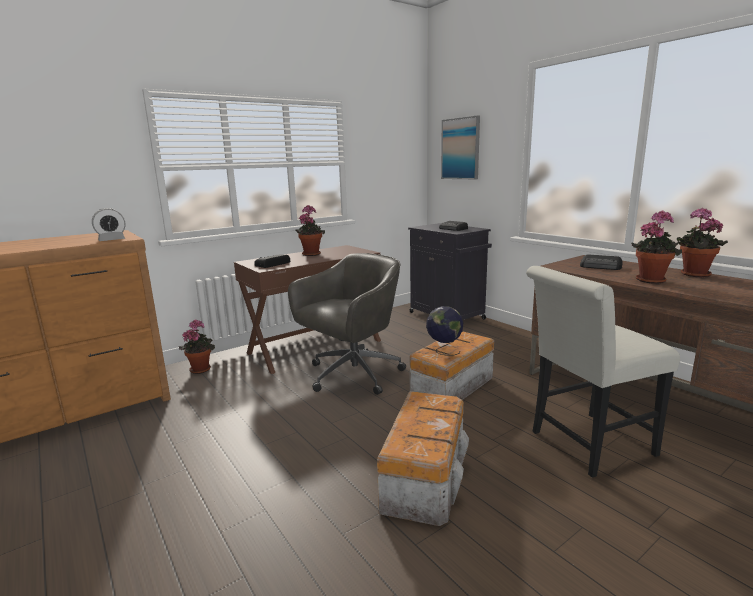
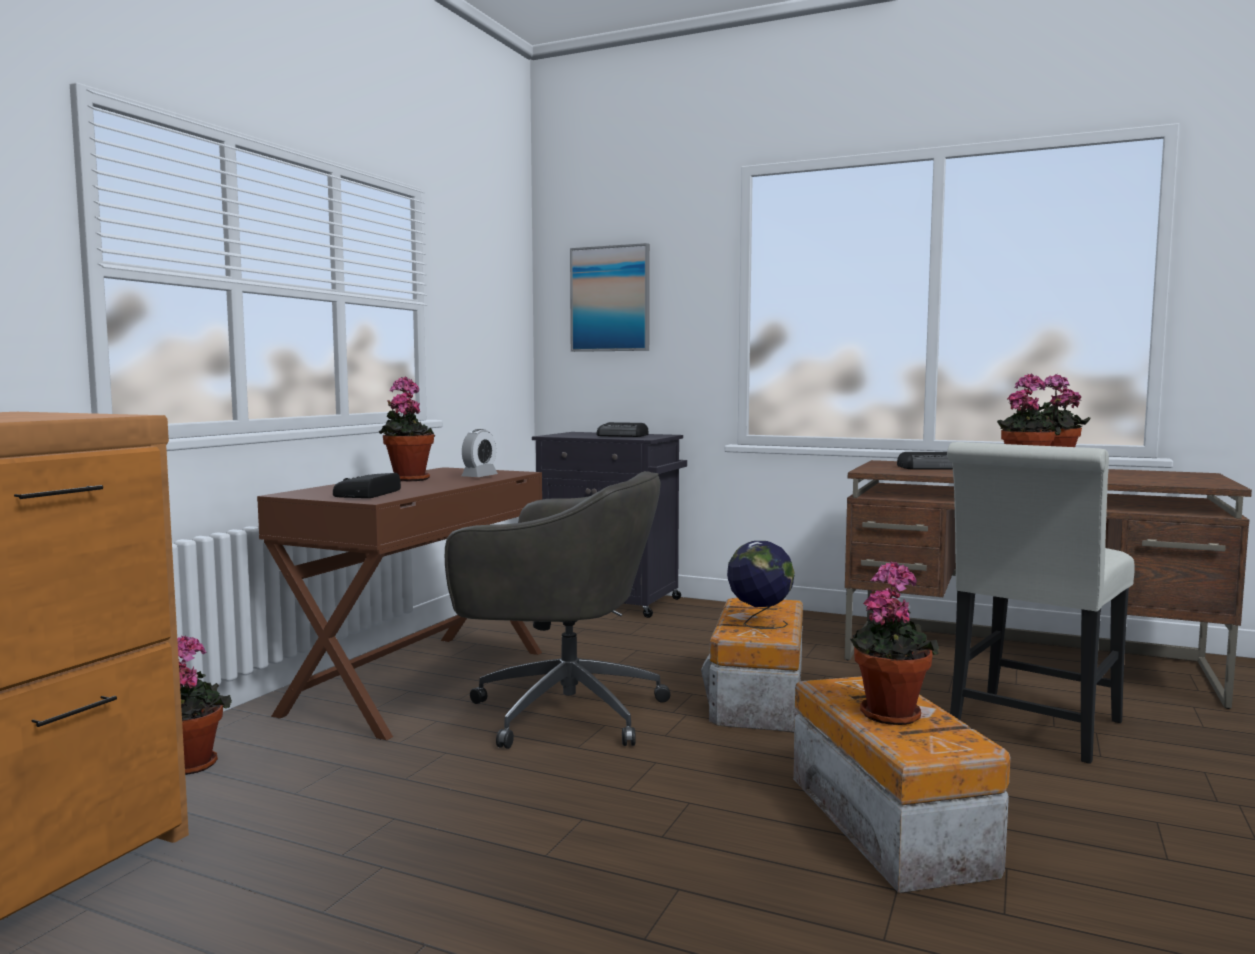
camera: 30 degrees left, 10 degrees down
(112, 240) = (81, 416): alarm clock -> alarm clock (479, 476)
(352, 375) = (562, 711): grey office chair -> grey office chair turned 90 degrees clockwise
(421, 421) = (889, 712): none -> potted plant

